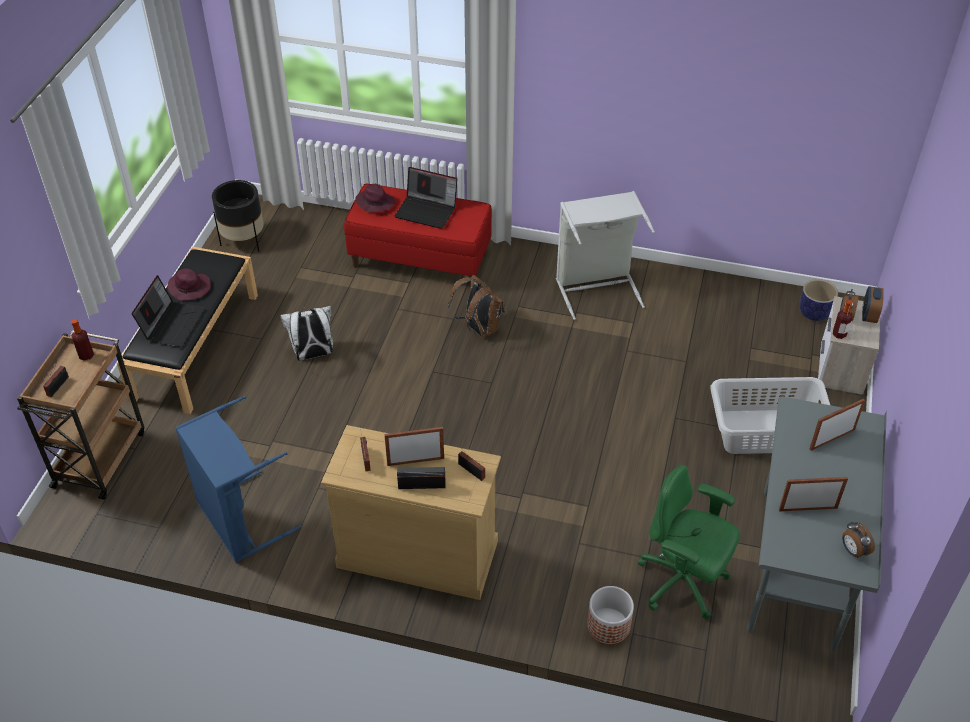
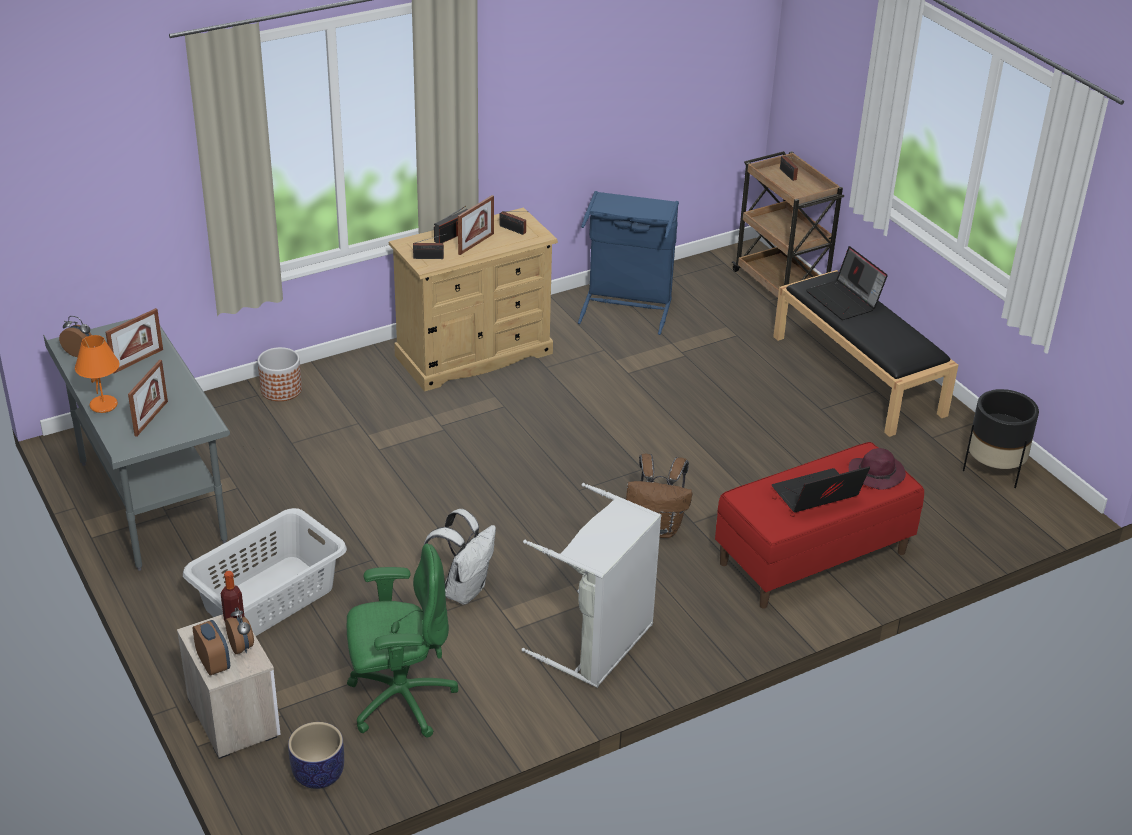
camera: 135 degrees right, 10 degrees down
(86, 355) = (807, 194): bottle -> none
(190, 288) = (884, 327): purple hat -> none
(313, 354) = (760, 423): white backpack -> white backpack (463, 590)
(683, 583) = (245, 442): green office chair -> green office chair (399, 700)
(862, 474) = (104, 406): none -> orange table lamp

